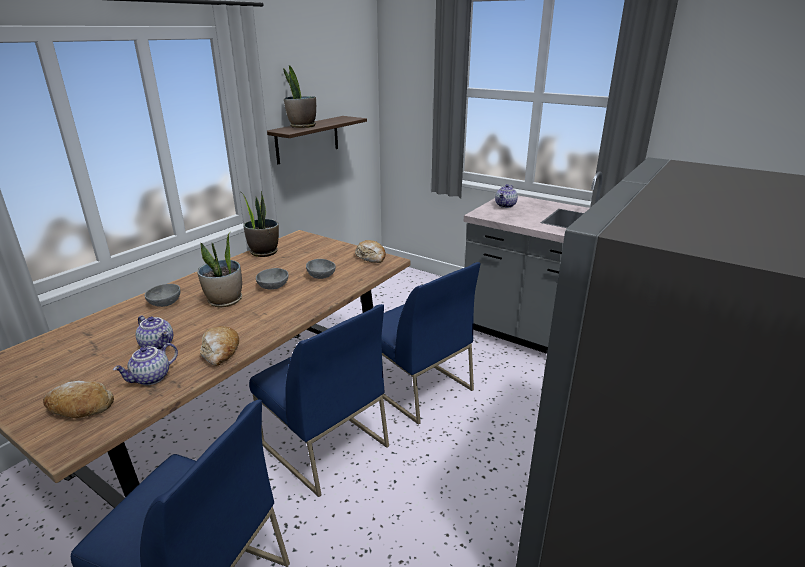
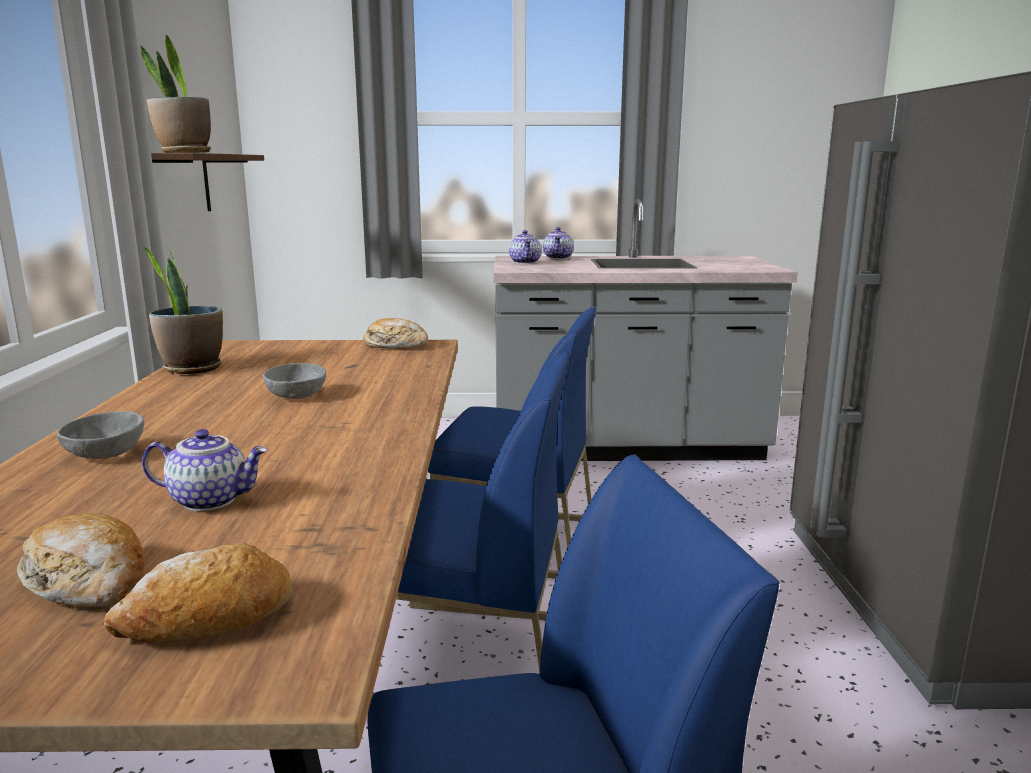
camera: 35 degrees left, 10 degrees down
(151, 378) = (292, 537): teapot -> teapot (558, 258)
(220, 352) = (362, 475): bread -> bread (89, 581)
(225, 301) = (237, 426): potted plant -> none
(322, 276) = (358, 373): grey bowl -> none

